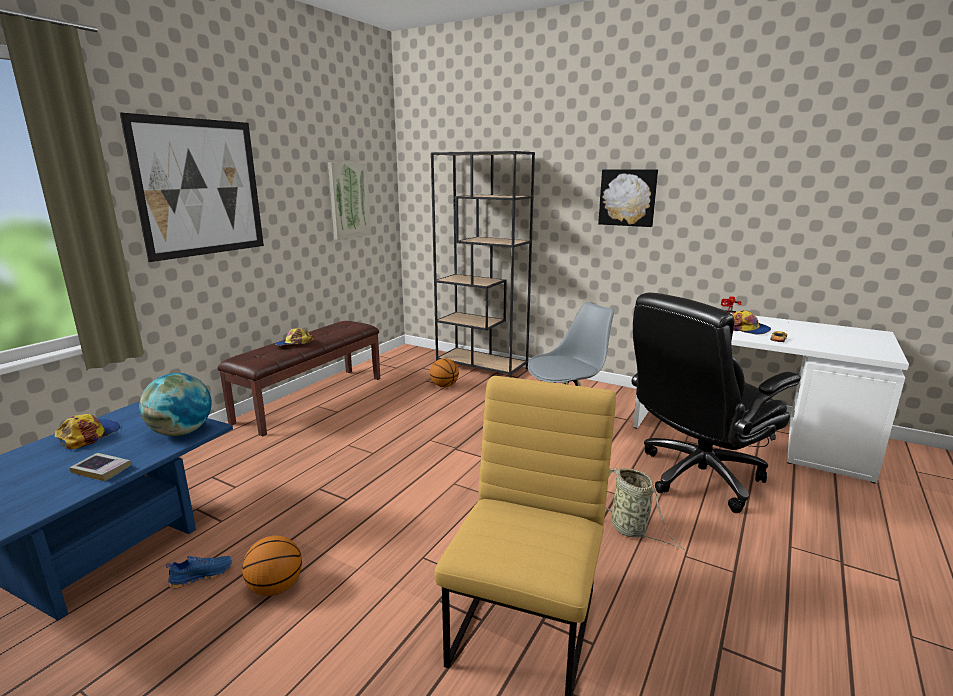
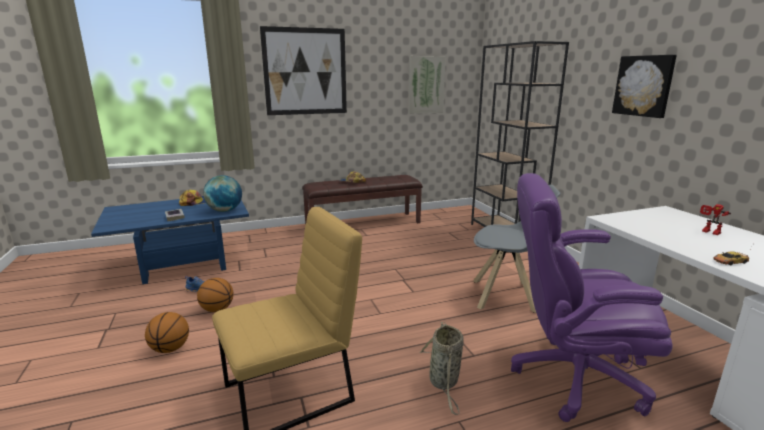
camera: 40 degrees right, 0 degrees up
(444, 386) = (456, 239): basketball -> basketball (170, 349)
(694, 477) = (569, 376): black office chair -> purple office chair
(746, 329) = (711, 244): cap -> none

